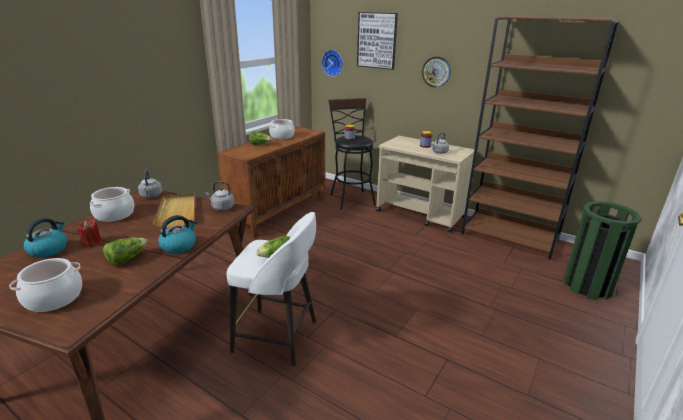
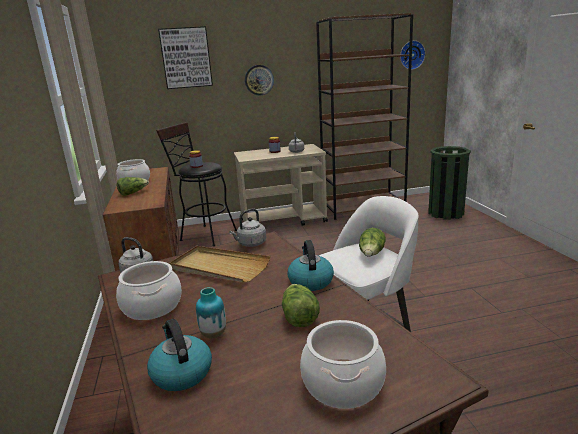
camera: 45 degrees left, 5 degrees down
(91, 242) = (213, 334): red candle -> vase
(333, 63) = (131, 91): wall clock -> wall clock (411, 55)

